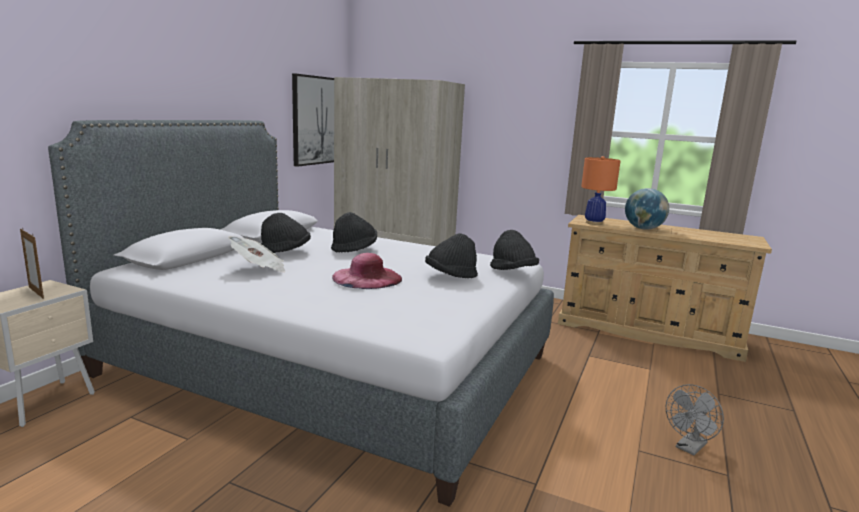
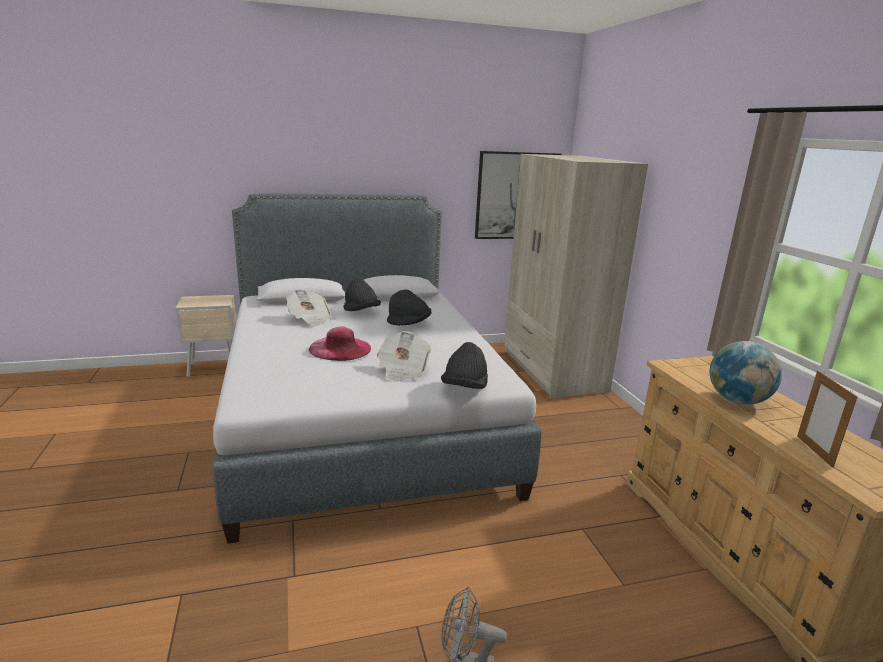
camera: 50 degrees right, 5 degrees up
(36, 292) = (211, 300): picture frame -> picture frame (814, 451)
(450, 276) = (402, 370): black hat -> newspaper
(594, 223) = (685, 371): orange table lamp -> none

